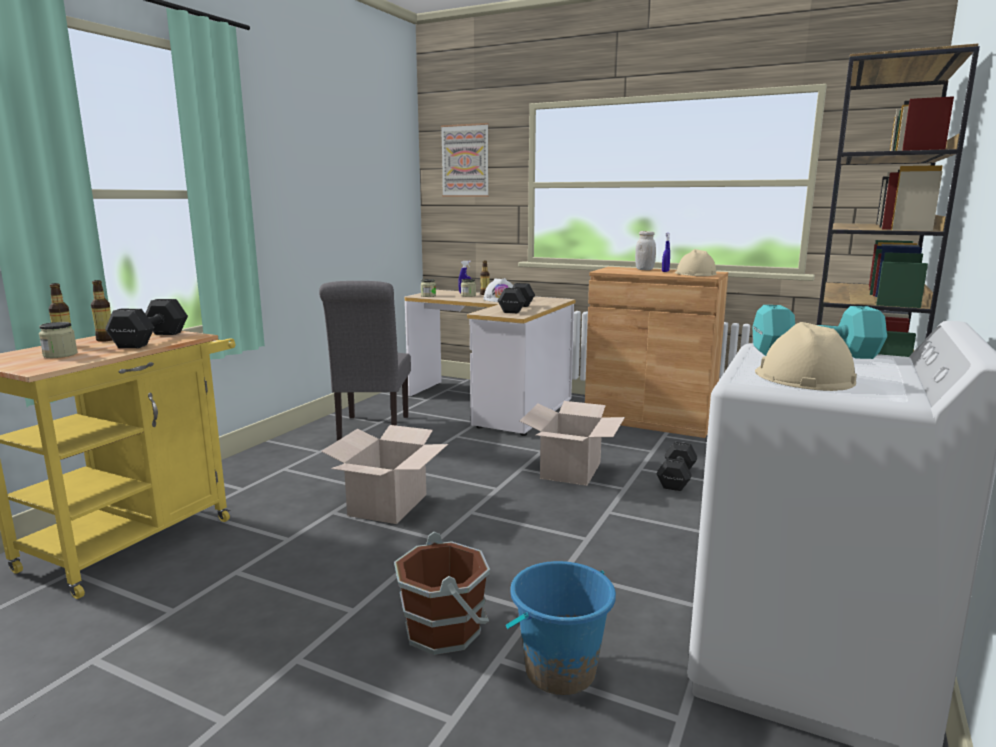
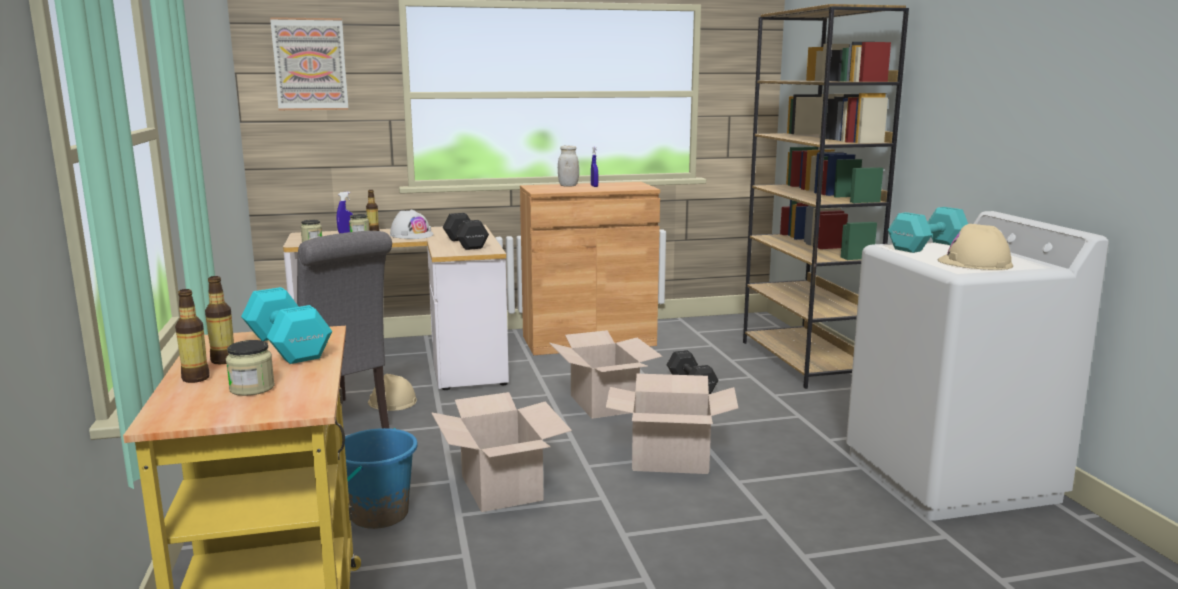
camera: 40 degrees left, 0 degrees up
(149, 340) = (287, 348): black dumbbell -> turquoise dumbbell
(444, 629) = (736, 557): brown bucket -> none
(542, 531) = (670, 459): none -> cardboard box
(559, 671) = (848, 544): blue bucket -> blue bucket (379, 514)
(695, 274) = (627, 186): beige hard hat -> beige hard hat (392, 402)

